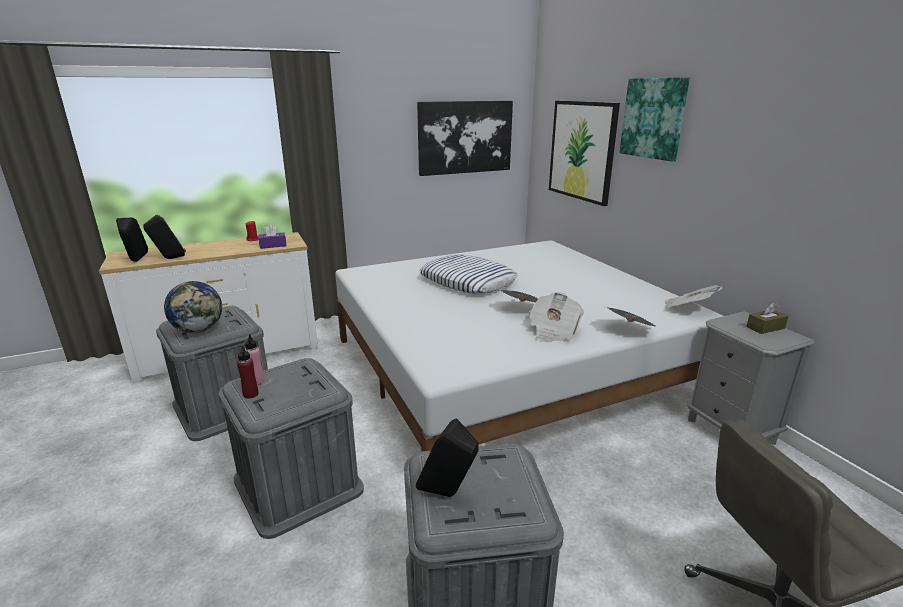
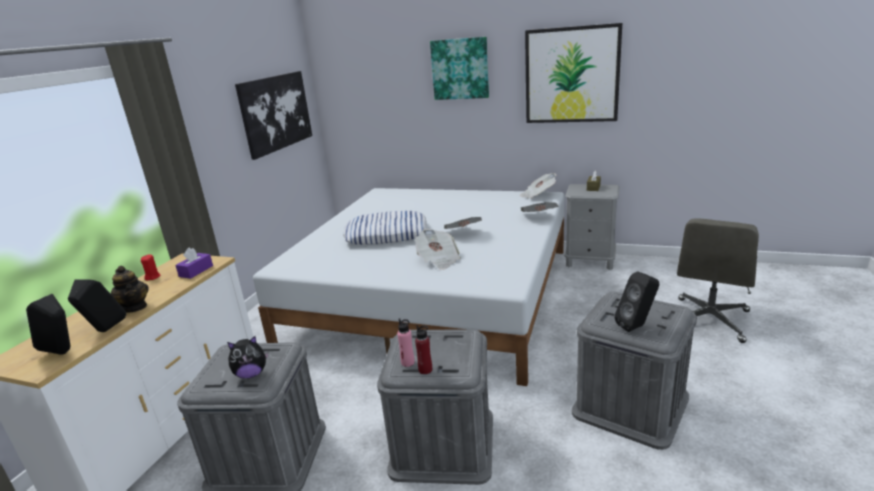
camera: 45 degrees left, 0 degrees up
(199, 330) = (251, 374): globe -> plush toy
(206, 252) = (135, 307): none -> teapot
(553, 331) = (507, 236): newspaper -> newspaper (438, 260)
(582, 151) = (389, 104): picture -> picture (571, 75)

